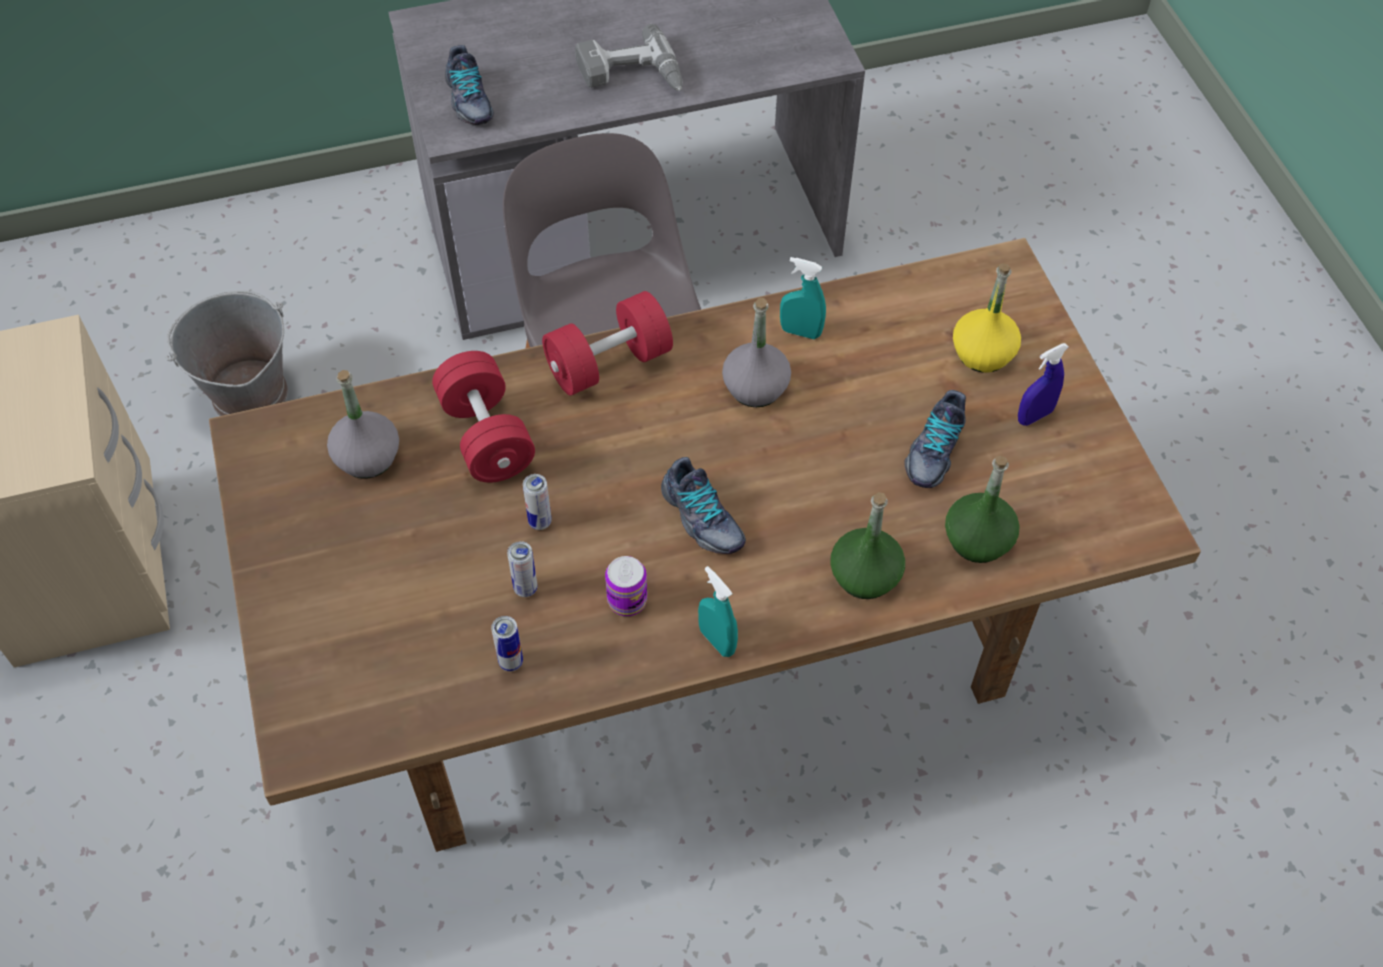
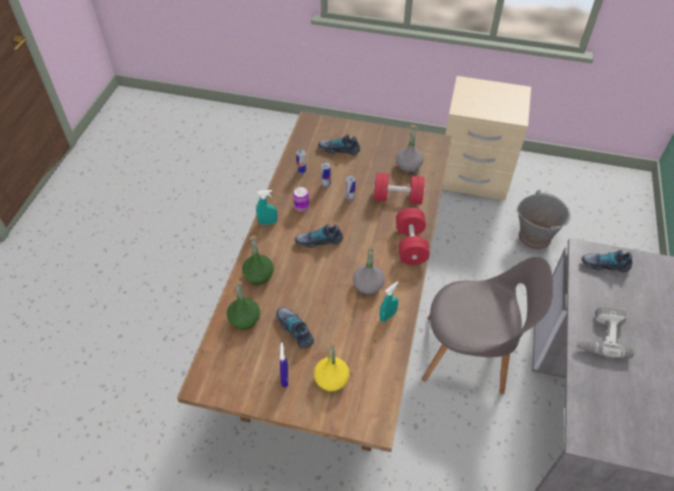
camera: 120 degrees right, 5 degrees down
(382, 622) = (339, 149): none -> shoe

